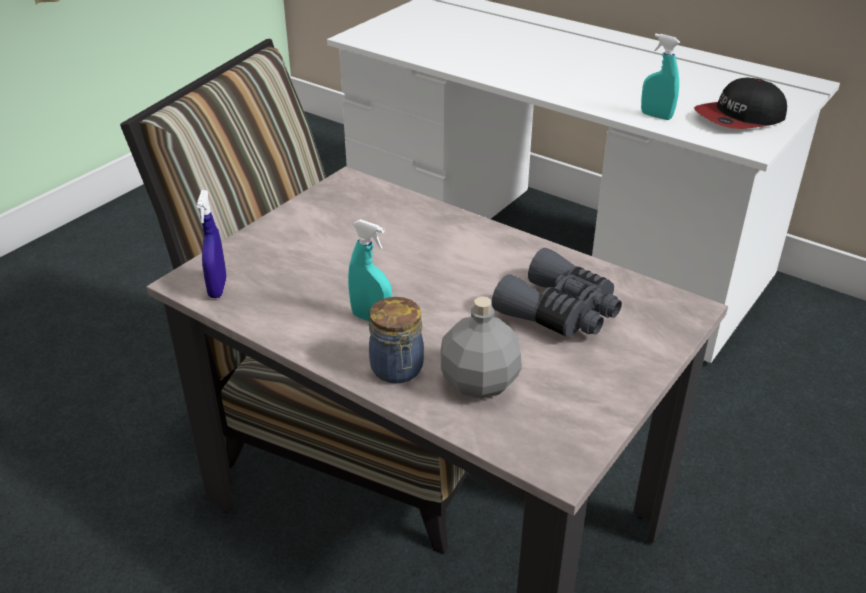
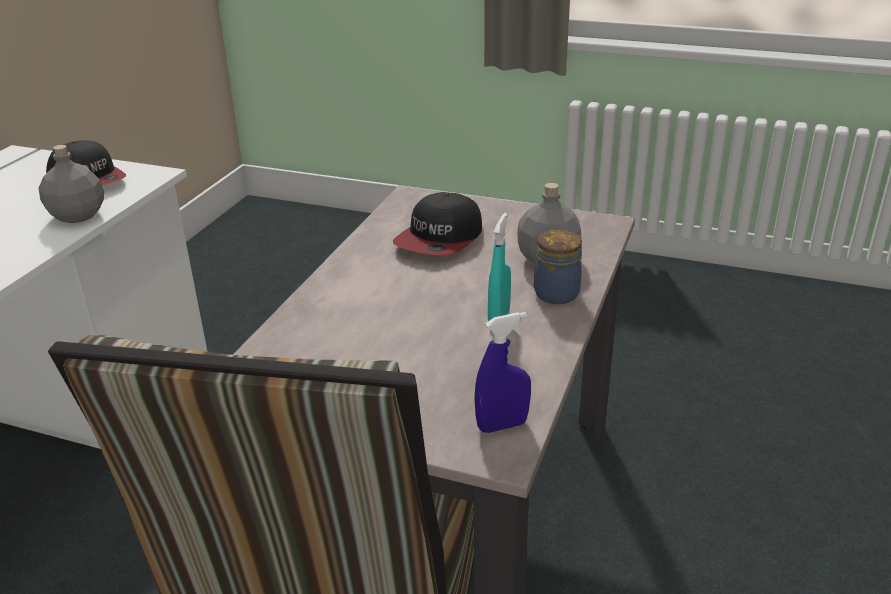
camera: 105 degrees left, 5 degrees down
(560, 312) = (440, 239): grey binoculars -> cap
(656, 116) = (76, 216): turquoise spray bottle -> grey bottle

